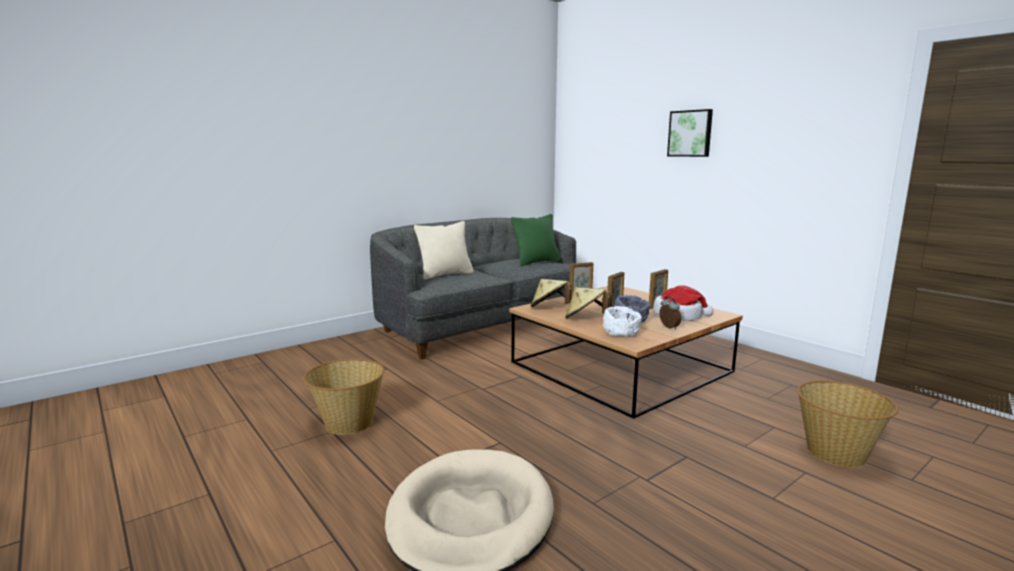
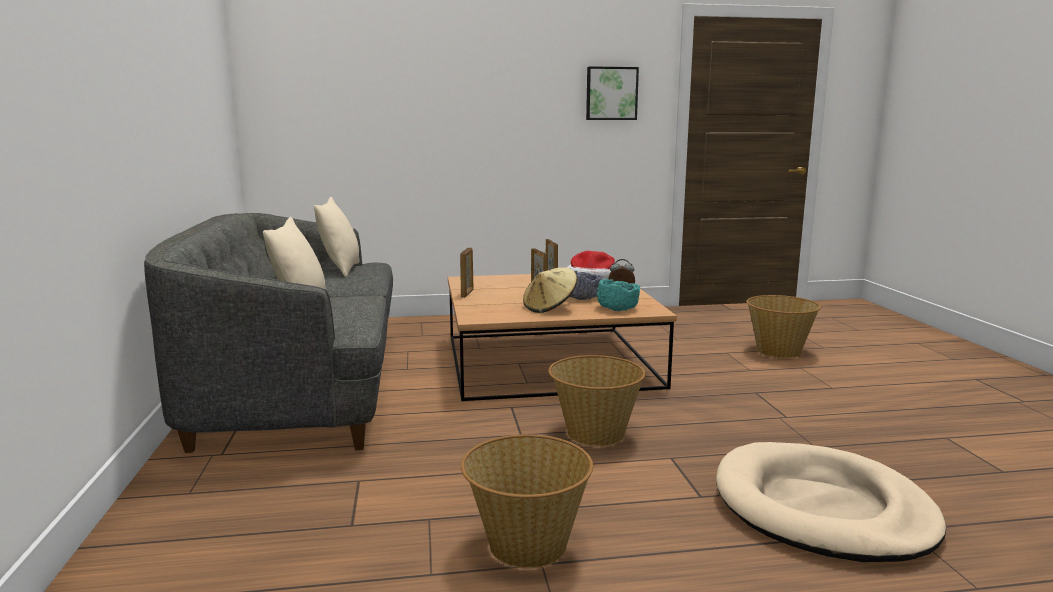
camera: 60 degrees left, 0 degrees up
(509, 409) = (595, 434): none -> basket
(536, 262) = (341, 270): green pillow -> beige pillow
(550, 307) = (490, 311): beige hat -> none
(621, 333) = (617, 308): white bowl -> turquoise bowl
(690, 133) = (475, 84): picture -> picture (611, 93)

